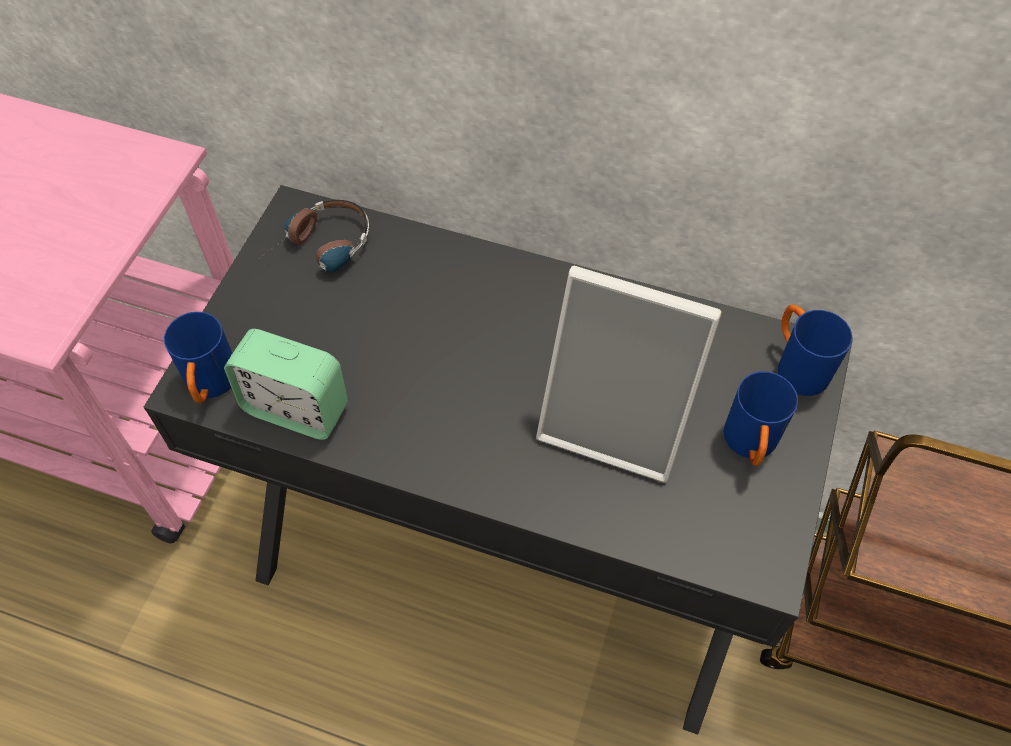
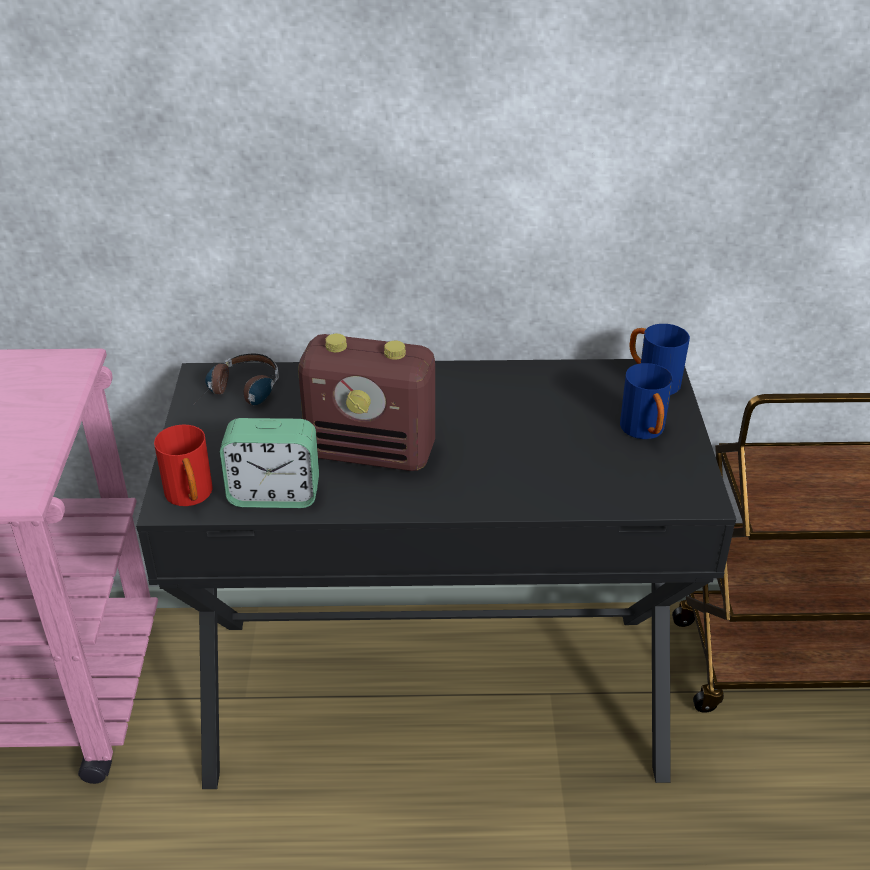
camera: 20 degrees left, 20 degrees down
(211, 386) = (191, 498): blue mug -> red mug
(424, 379) = (372, 452): none -> radio
(616, 421) = (538, 442): picture frame -> none

